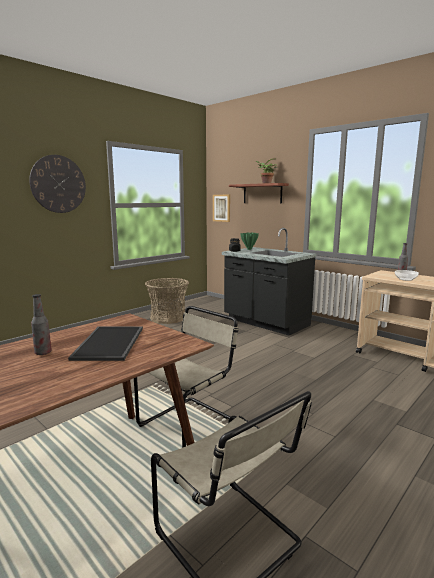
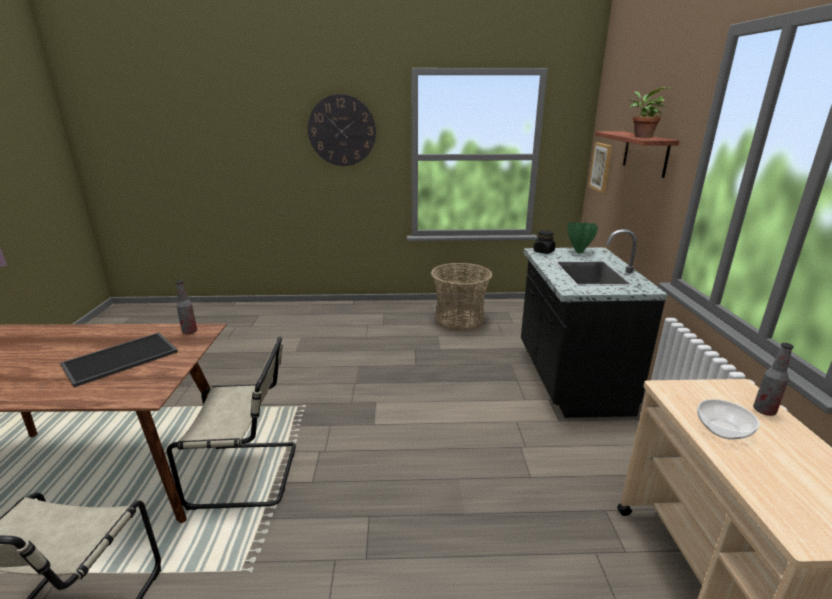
camera: 45 degrees right, 10 degrees up
(43, 353) = (75, 347): bottle -> bottle (190, 332)

